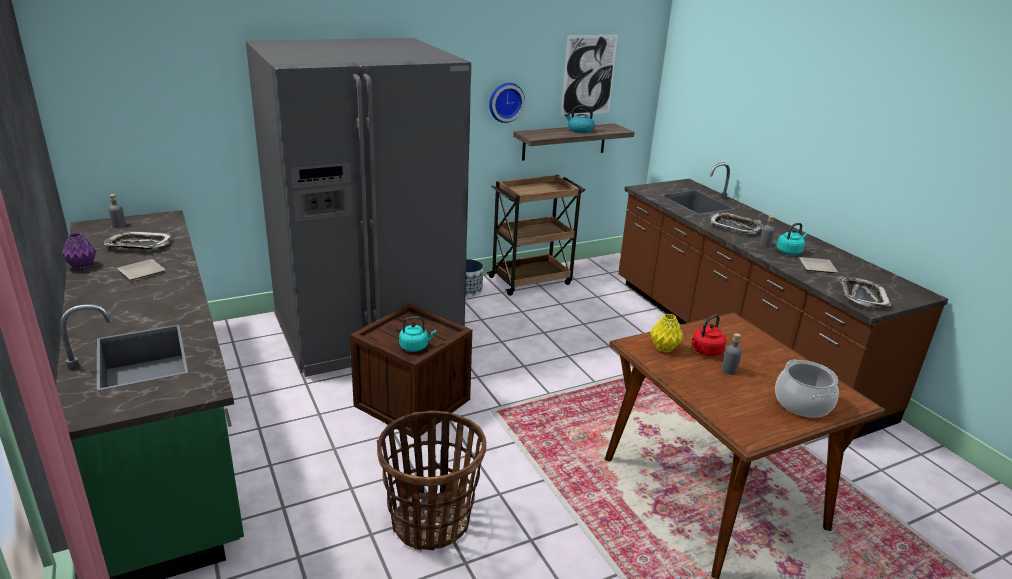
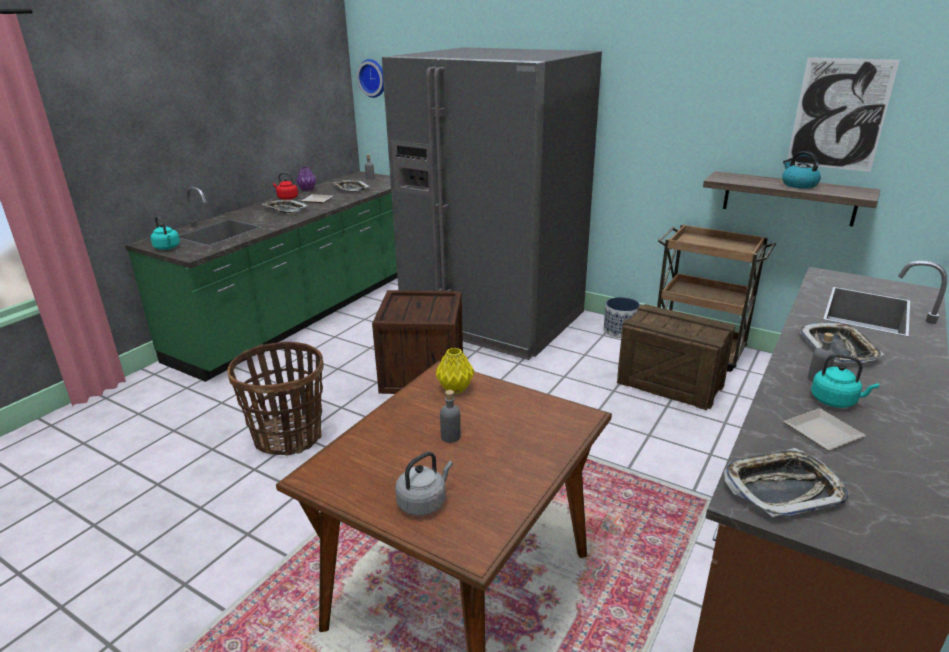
camera: 60 degrees right, 0 degrees up
(138, 297) = (285, 209): none -> tray
(415, 347) = (402, 316): turquoise kettle -> turquoise kettle (167, 248)
(505, 102) = (707, 134): wall clock -> wall clock (373, 78)
(559, 309) = (670, 383): none -> crate
(705, 351) = (477, 413): red kettle -> red kettle (287, 198)
(802, 403) = (424, 502): cooking pot -> grey kettle

